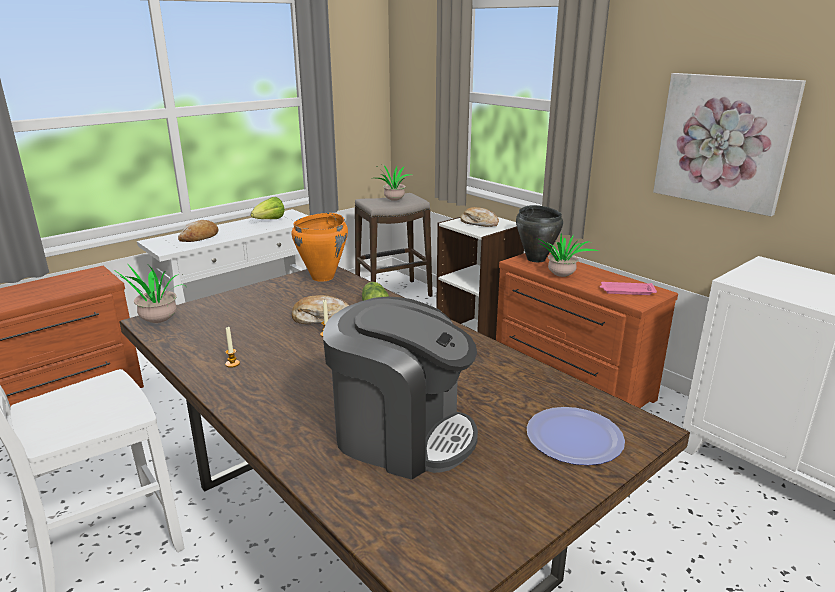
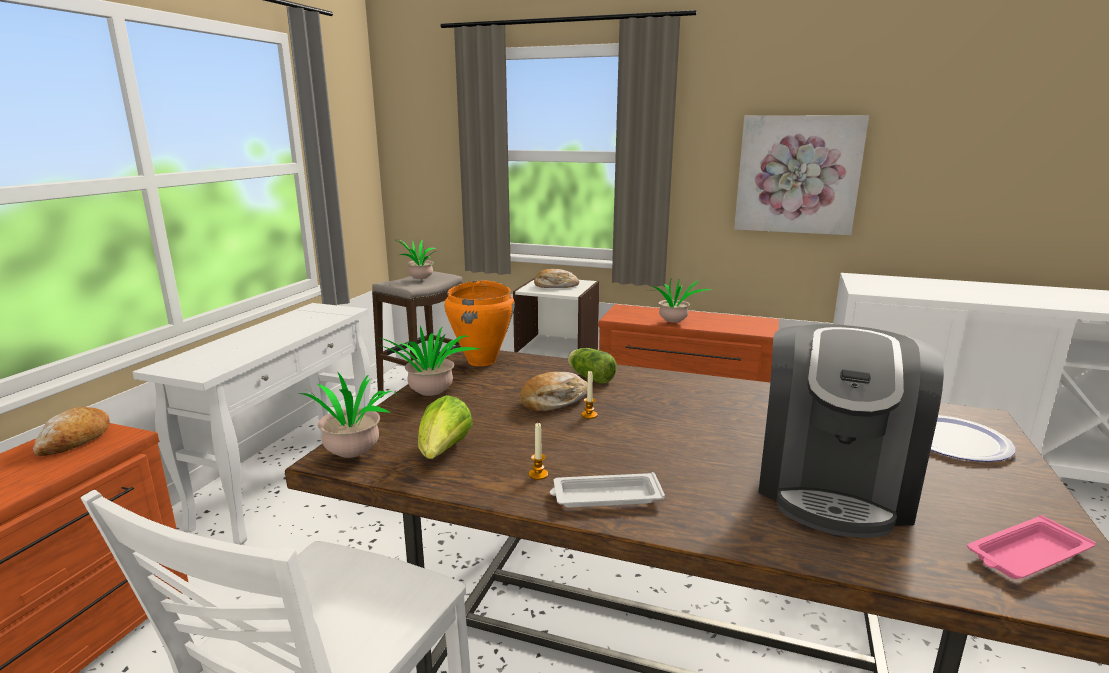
camera: 30 degrees left, 5 degrees down
(199, 237) = (231, 351): bread -> bread (75, 440)
(246, 389) = (605, 497): none -> white tray
(253, 295) = (430, 396): none -> potted plant
(269, 221) = (302, 318): lettuce -> lettuce (443, 452)
(401, 434) = (834, 486): coffee machine -> coffee machine turned 120 degrees clockwise
(536, 259) = (628, 312): black cooking pot -> none
(626, 291) = (742, 325): pink tray -> pink tray (1026, 555)

